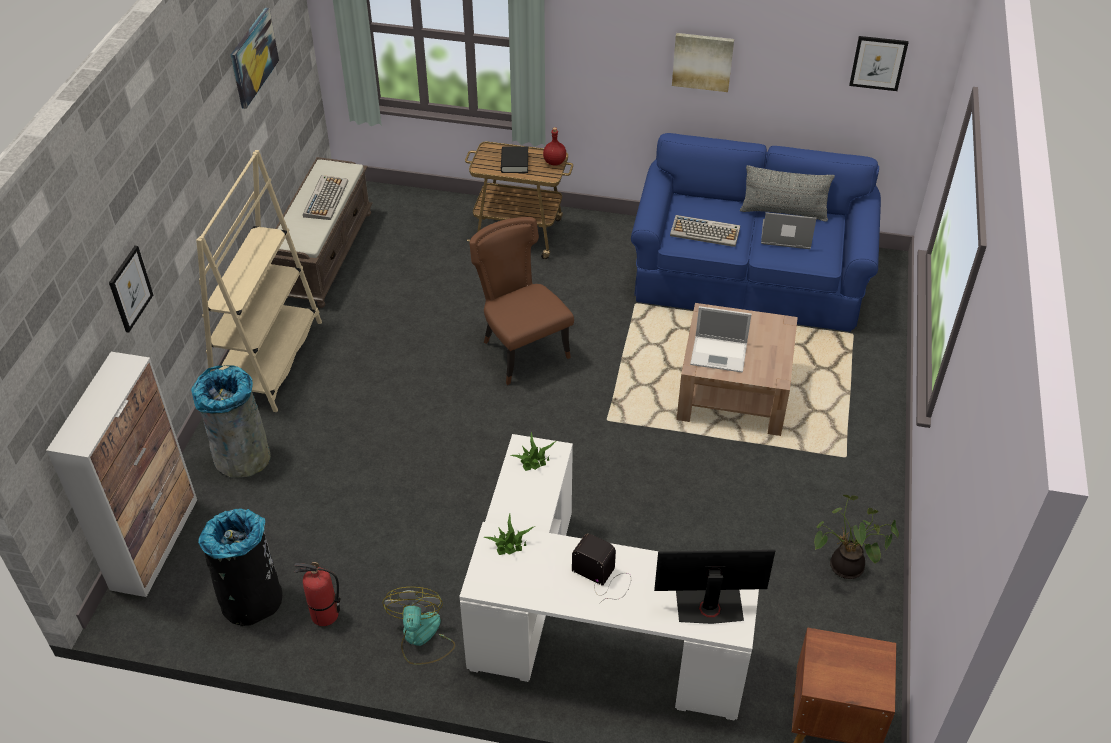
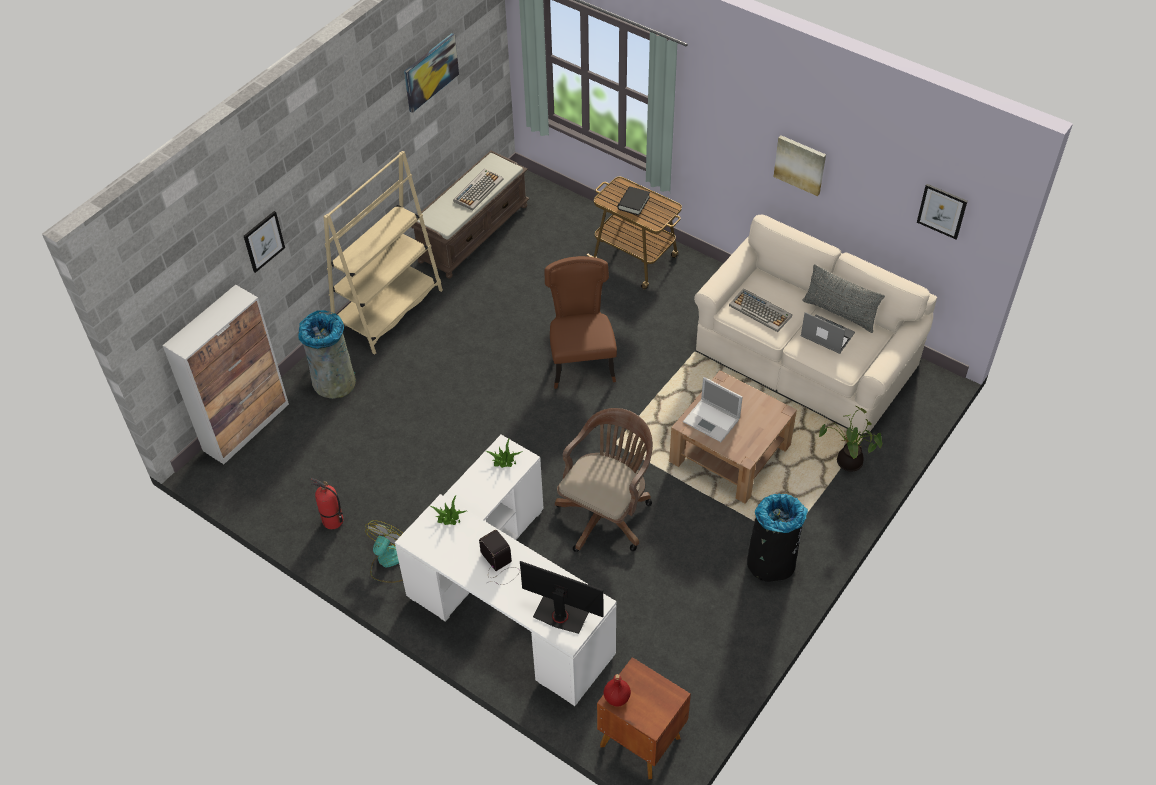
camera: 25 degrees right, 5 degrees up
(253, 600) = (291, 492): black trash can -> black trash can (772, 562)
(555, 162) = (666, 212): red bottle -> red bottle (617, 698)
(642, 495) = (606, 513): none -> brown office chair
(750, 275) = (806, 356): blue sofa -> beige sofa
(844, 568) = (729, 627): potted plant -> potted plant (847, 463)

